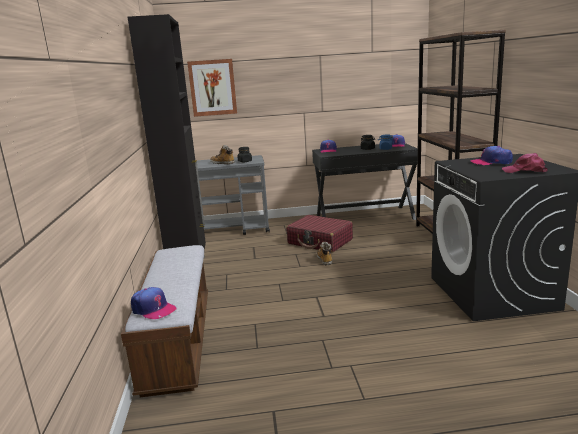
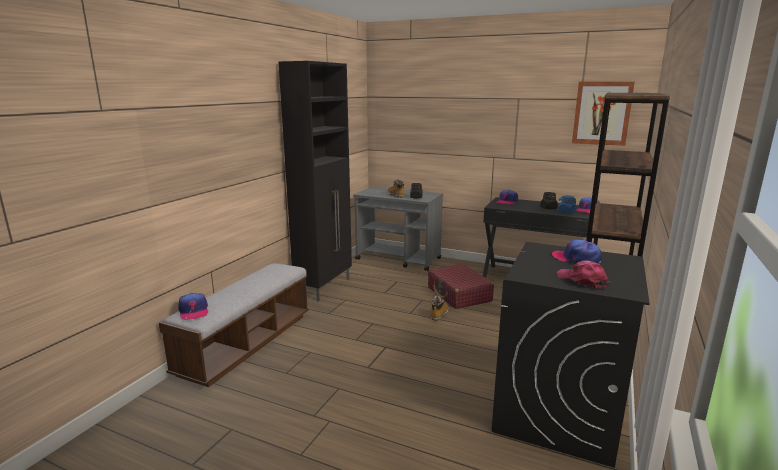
camera: 30 degrees right, 0 degrees up
(212, 87) = (407, 121): picture -> picture (602, 113)

